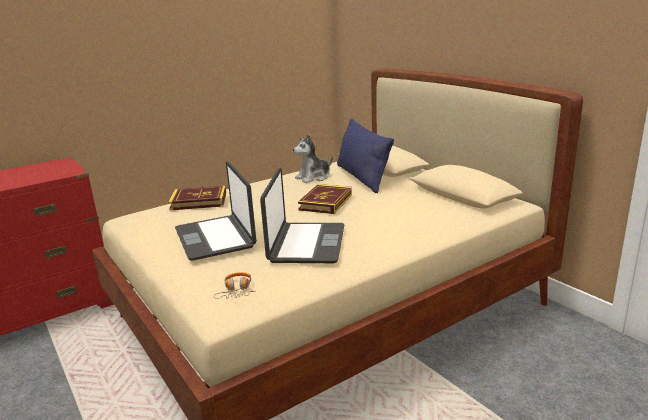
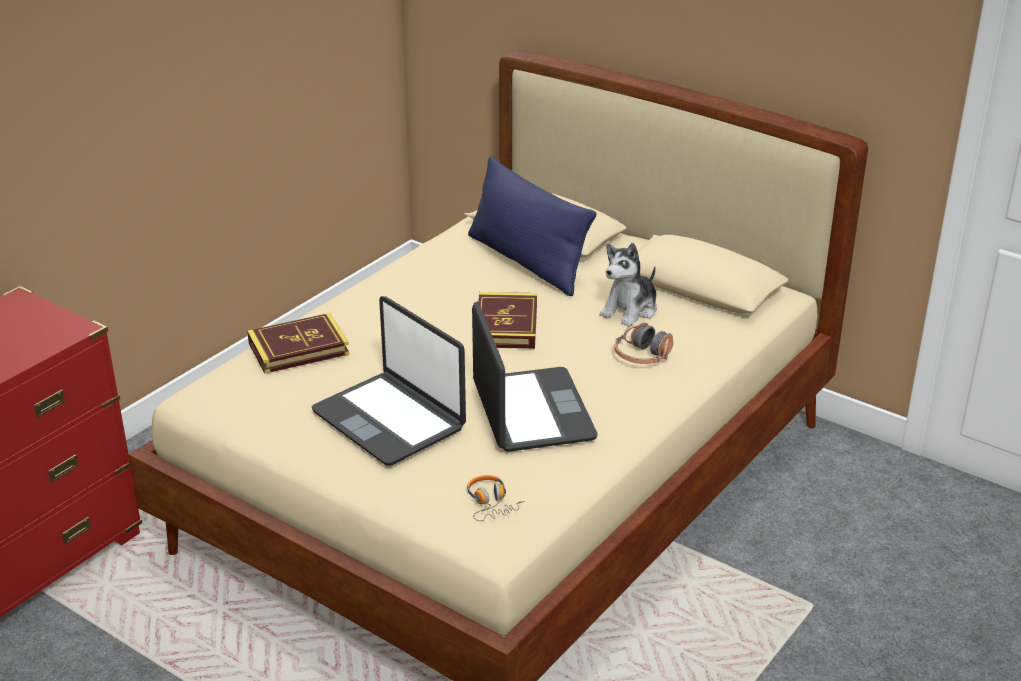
camera: 20 degrees left, 10 degrees up
(314, 177) = (447, 270): plush toy -> plush toy (630, 310)
(401, 224) = (642, 356): none -> headphones

